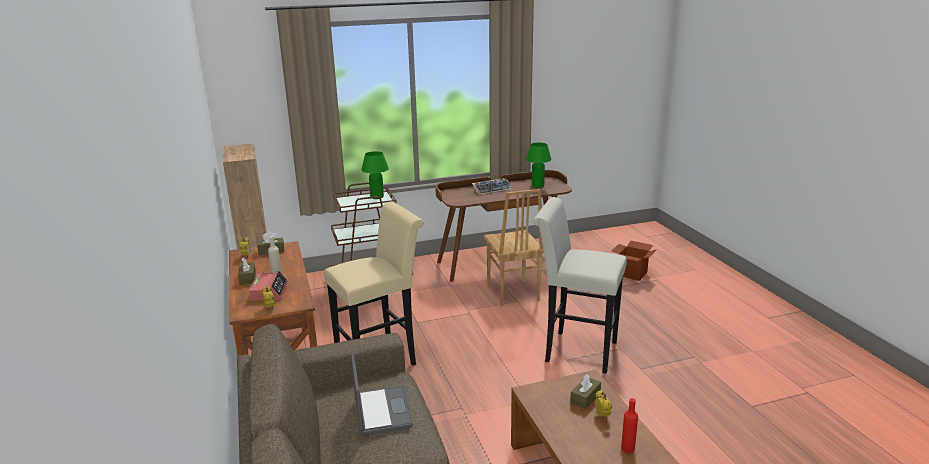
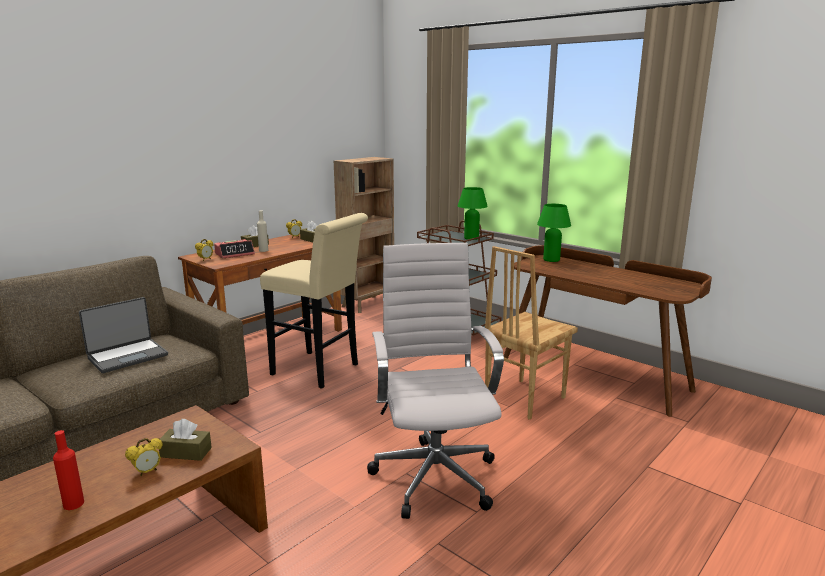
camera: 60 degrees right, 5 degrees down
(492, 189) = (594, 269): keyboard -> none
(537, 185) = (654, 284): green table lamp -> green table lamp (551, 260)
(575, 350) = (434, 474): white stool -> white office chair
(632, 274) = (718, 474): cardboard box -> none

